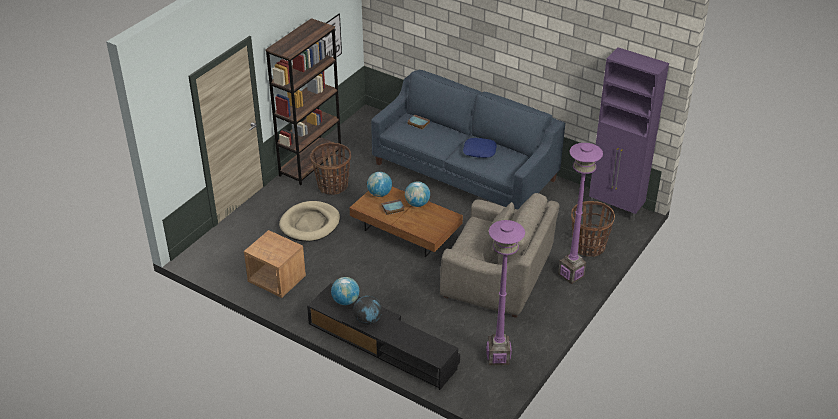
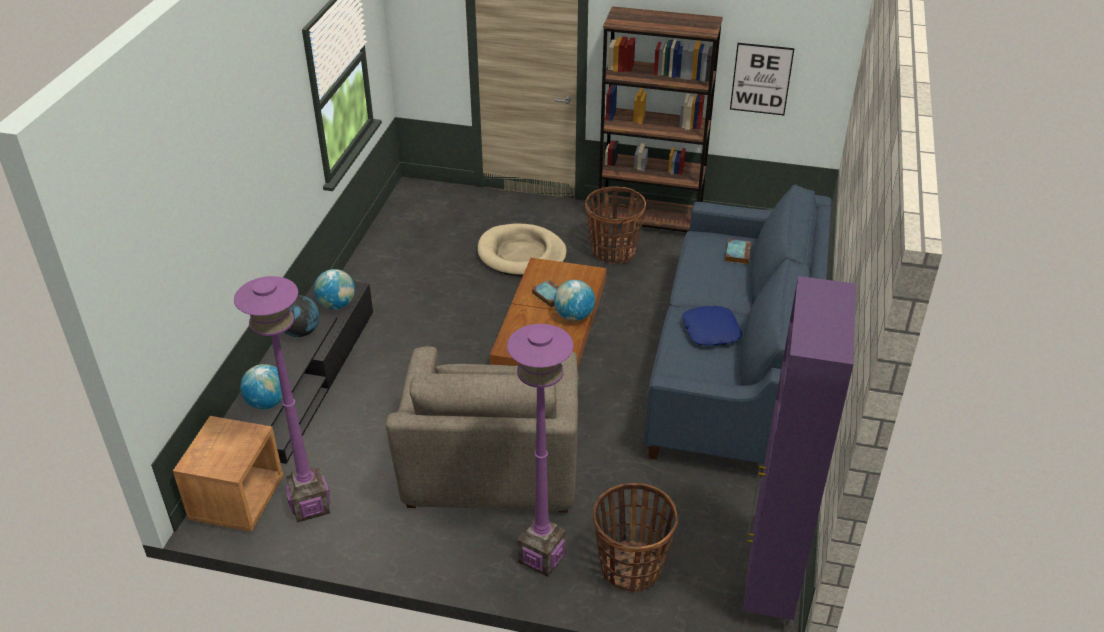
camera: 70 degrees right, 0 degrees up
(276, 280) = (397, 258): brown nightstand -> brown nightstand (237, 500)
(379, 194) = (576, 275): globe -> globe (267, 402)

